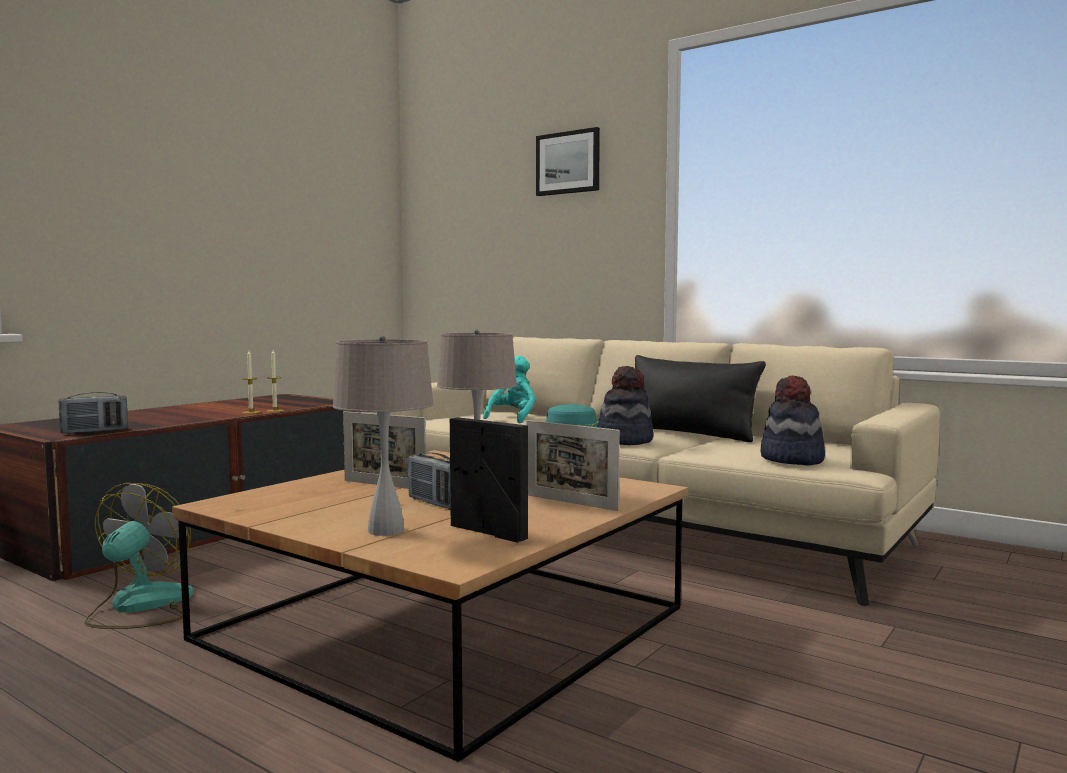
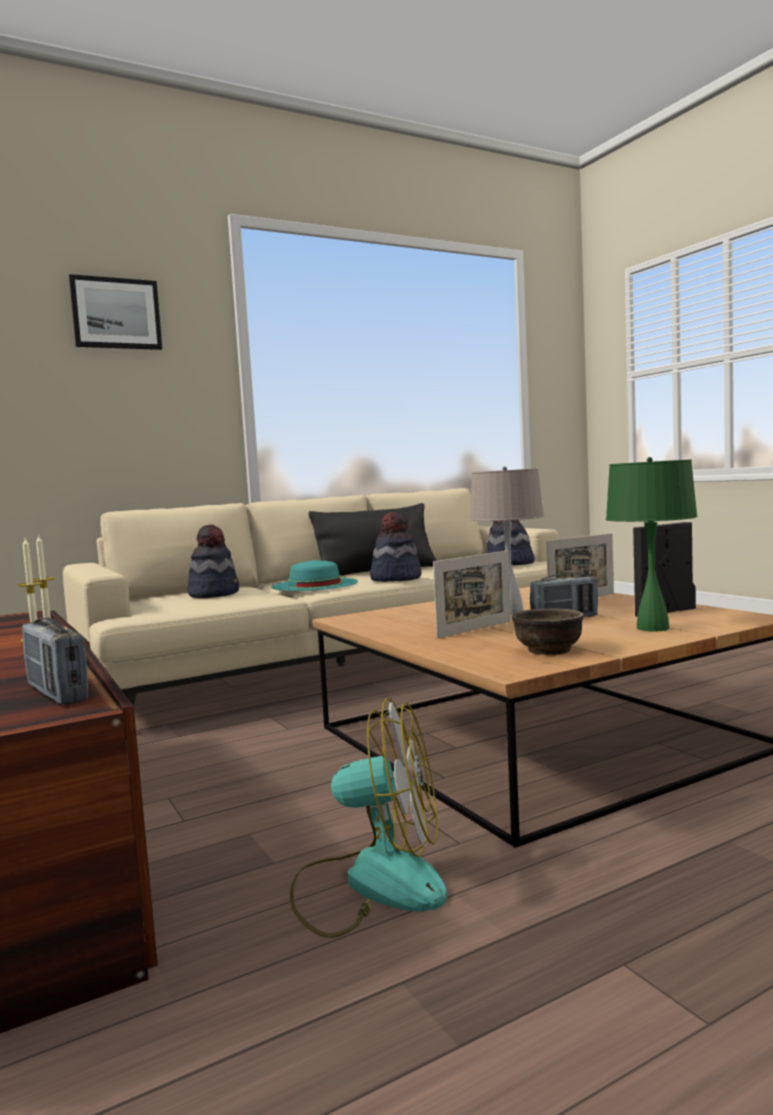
camera: 65 degrees left, 0 degrees up
(94, 431) = (56, 694): radio -> radio turned 150 degrees clockwise
(139, 607) = (370, 883): fan -> fan turned 150 degrees clockwise
(282, 507) = (549, 651): none -> brown bowl
(385, 530) = (652, 628): beige table lamp -> green table lamp
(513, 418) = (214, 594): turquoise plush toy -> hat

